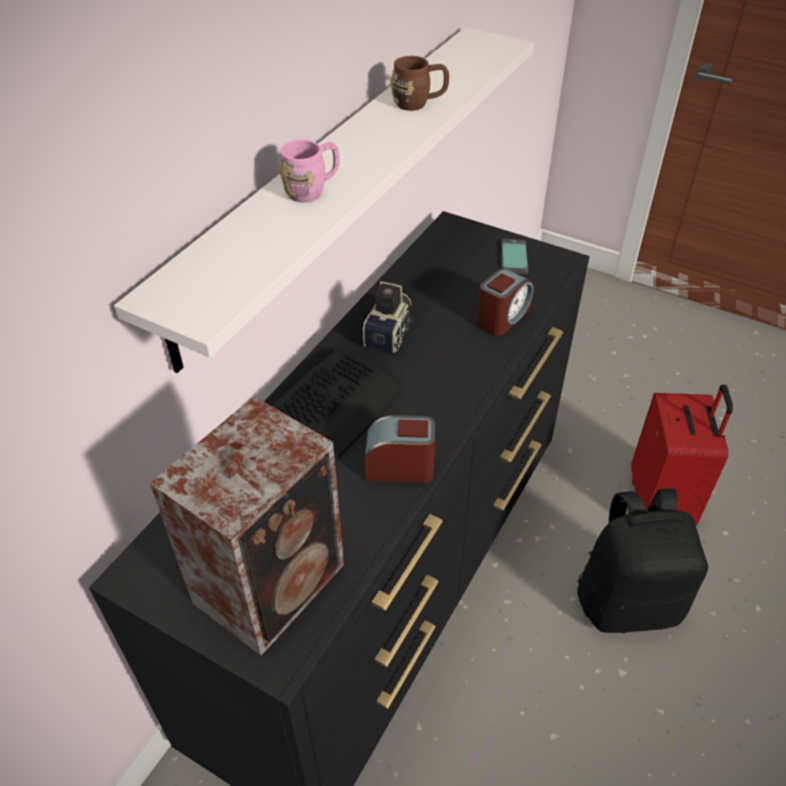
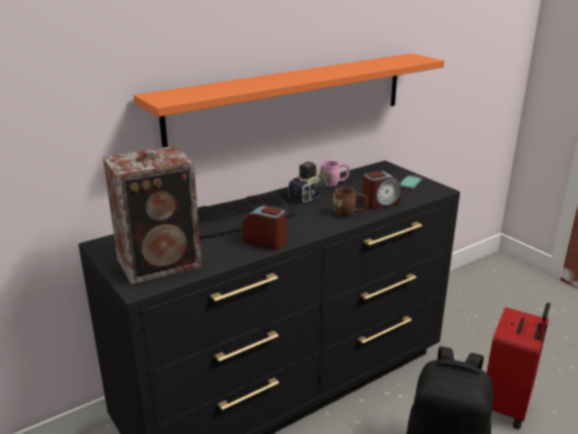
camera: 25 degrees right, 20 degrees down
(313, 189) = (261, 81): pink mug -> pink mug (334, 183)
(332, 180) = (292, 99): white shelf -> orange shelf
(419, 103) = (351, 68): brown mug -> brown mug (349, 213)

